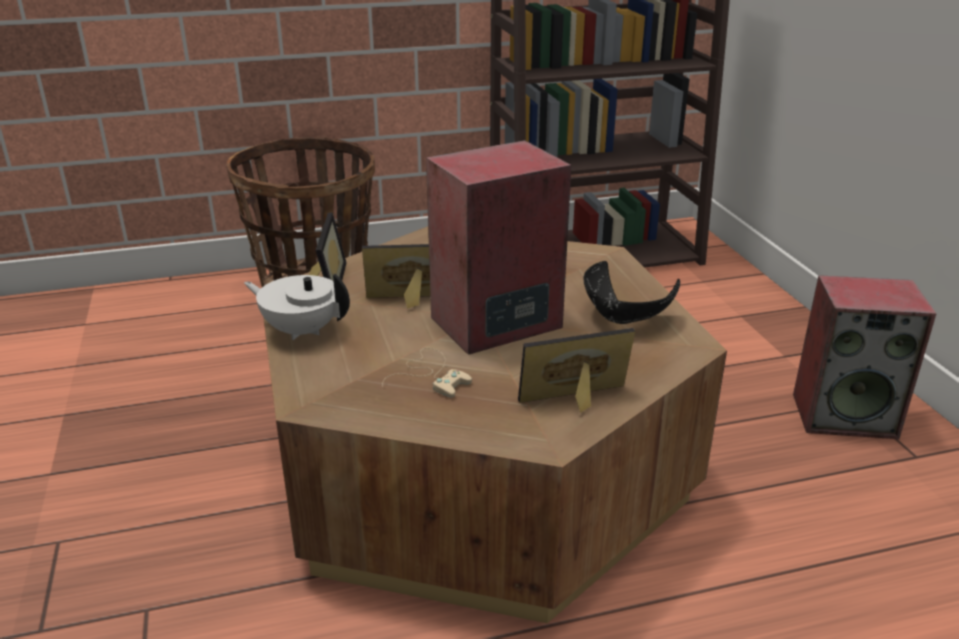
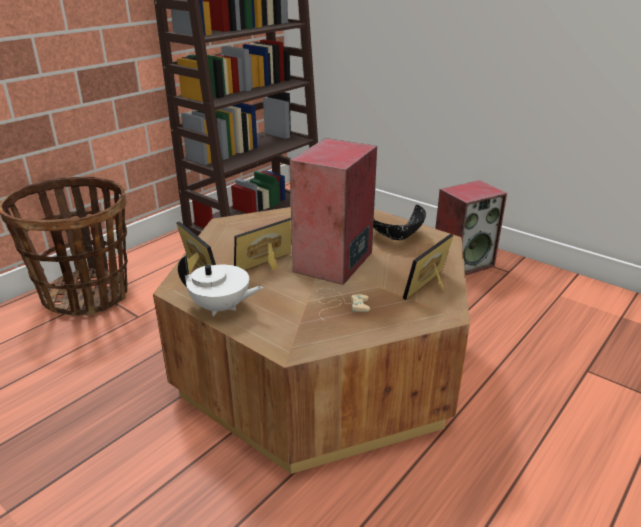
camera: 35 degrees left, 0 degrees up
(301, 330) = (221, 307): white teapot -> white teapot turned 150 degrees counterclockwise

